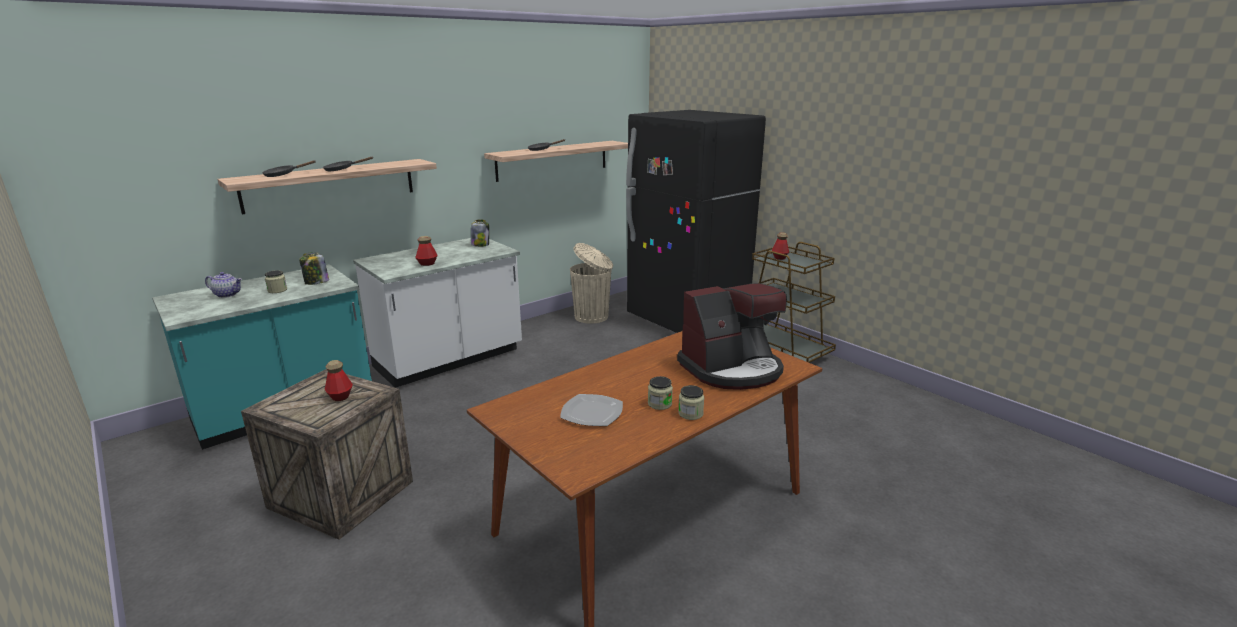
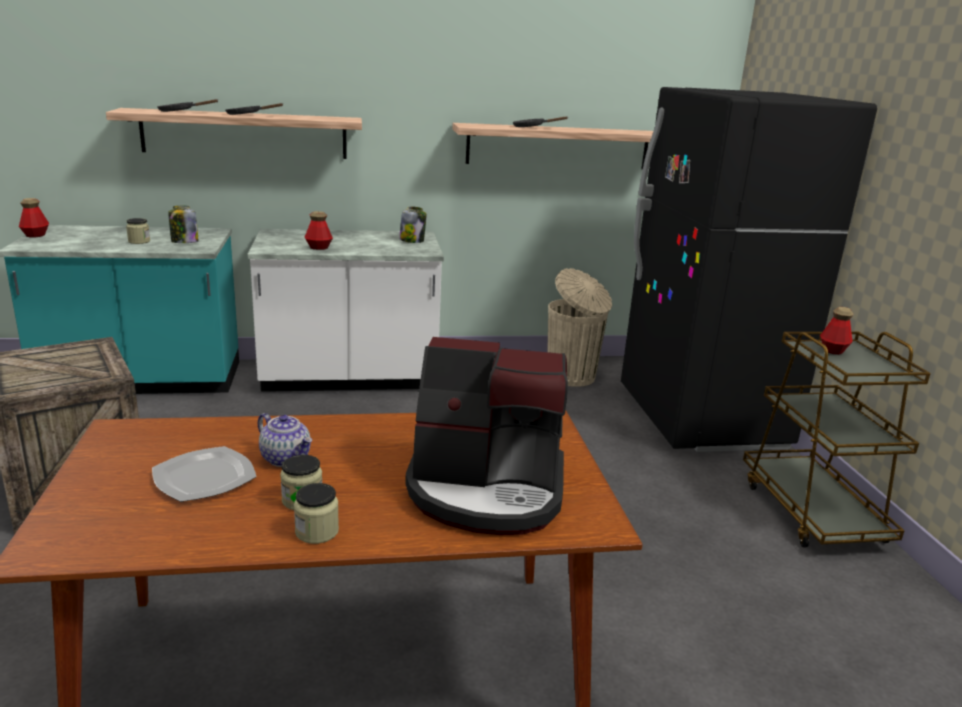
camera: 30 degrees right, 0 degrees up
(227, 294) = (95, 236): teapot -> teapot (286, 458)
(340, 396) = (73, 369): bottle -> bottle (35, 235)

